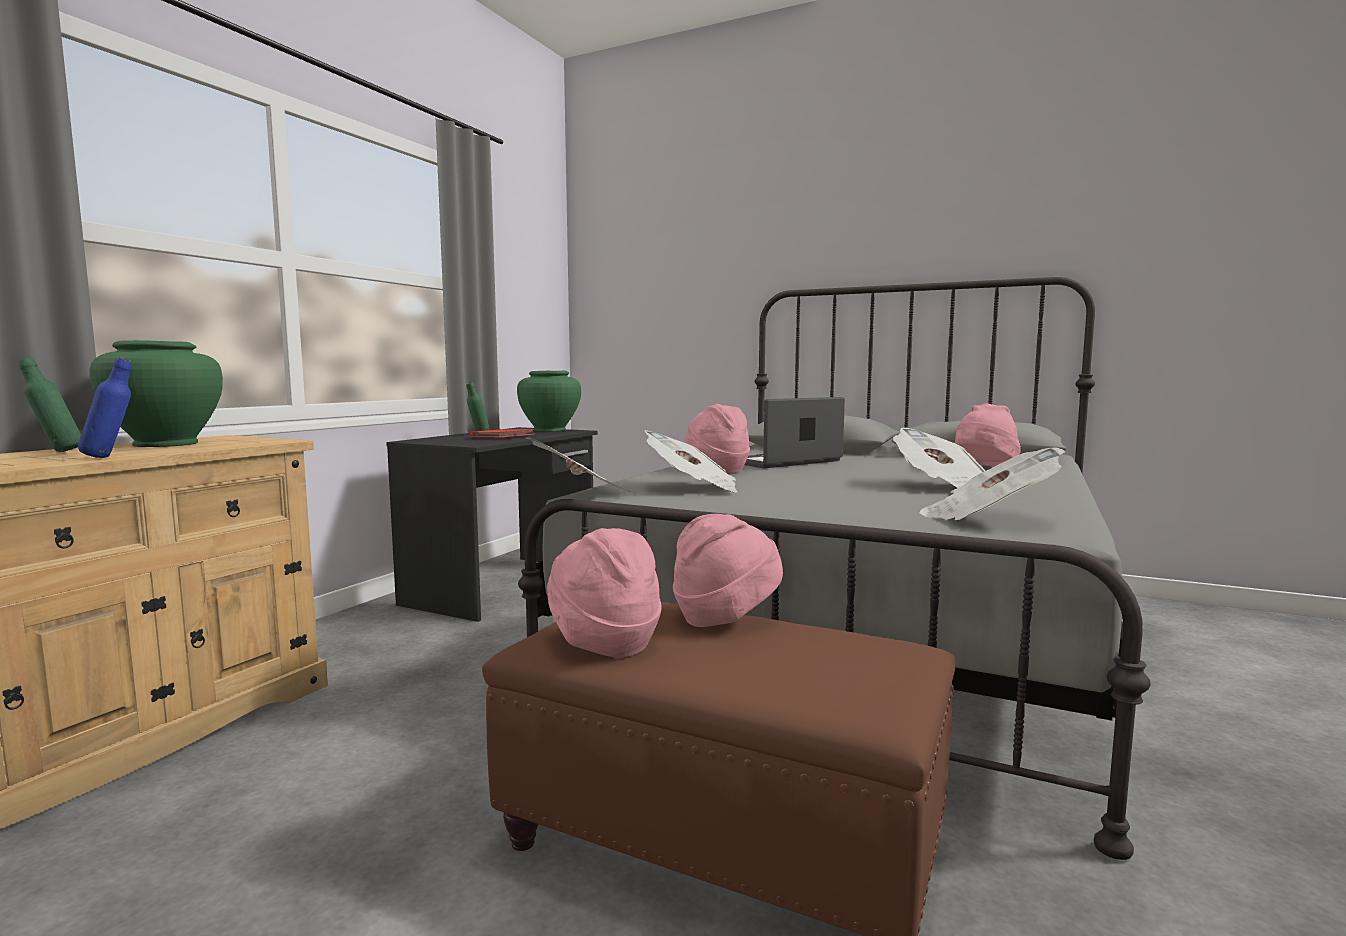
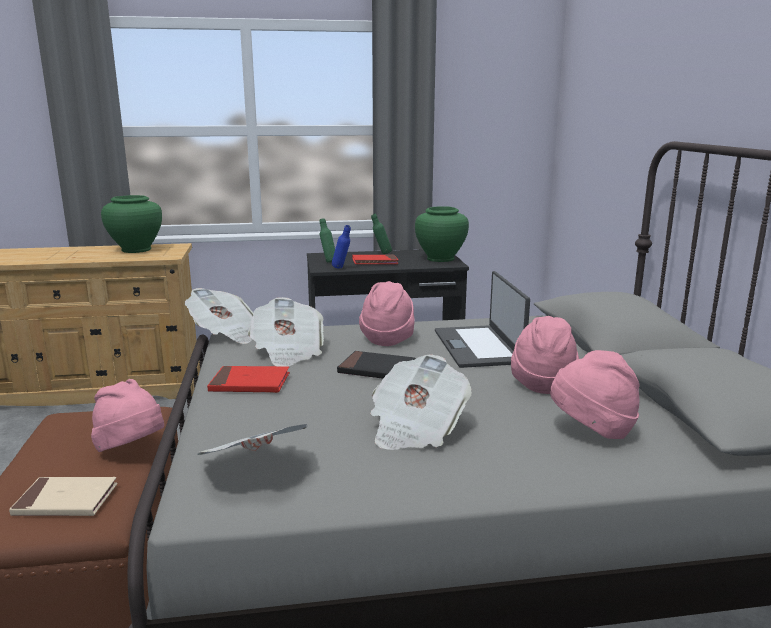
camera: 55 degrees right, 10 degrees up
(56, 451) = (93, 249): green bottle -> green bottle (328, 262)
(110, 457) = (78, 260): blue bottle -> blue bottle (341, 268)
(603, 643) = (69, 431): pink hat -> pink hat (542, 383)
(766, 502) = (250, 383): none -> red book
(784, 461) = (478, 347): laptop -> laptop turned 120 degrees counterclockwise
(794, 479) = (376, 370): none -> black book
(836, 661) = (66, 501): none -> beige book

